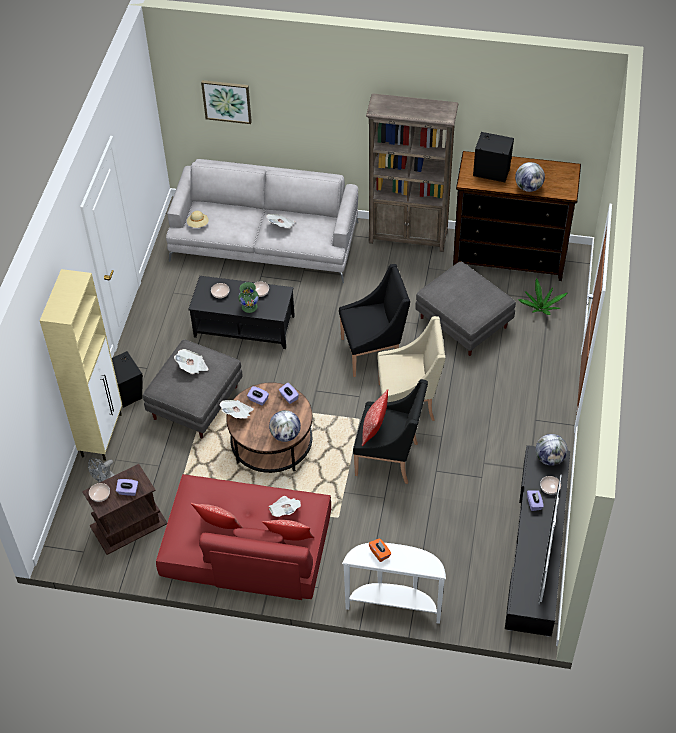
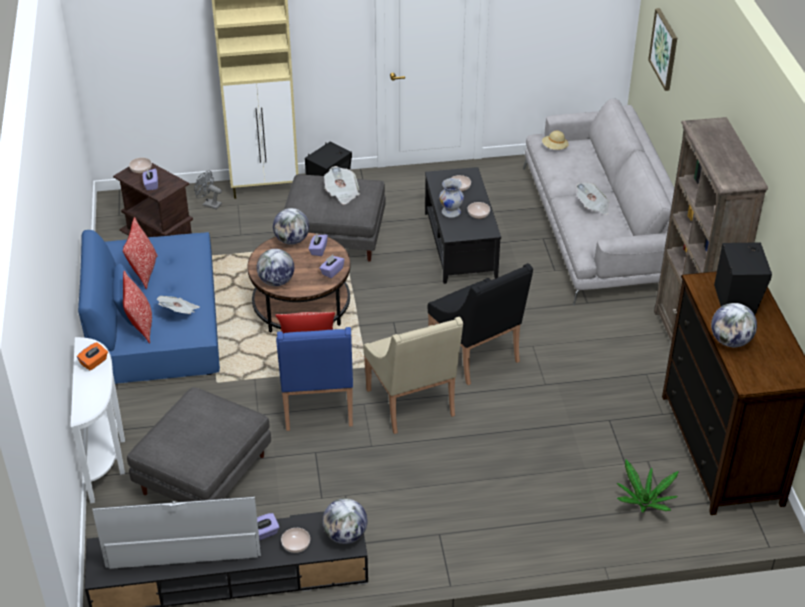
camera: 70 degrees right, 10 degrees down
(237, 414) = (292, 240): newspaper -> globe
(246, 546) = (156, 321): red sofa -> blue sofa
(249, 307) = (451, 212): green vase -> white vase
(389, 458) = (318, 406): black armchair -> blue armchair
(464, 323) = (571, 428): grey ottoman -> grey ottoman (204, 476)

